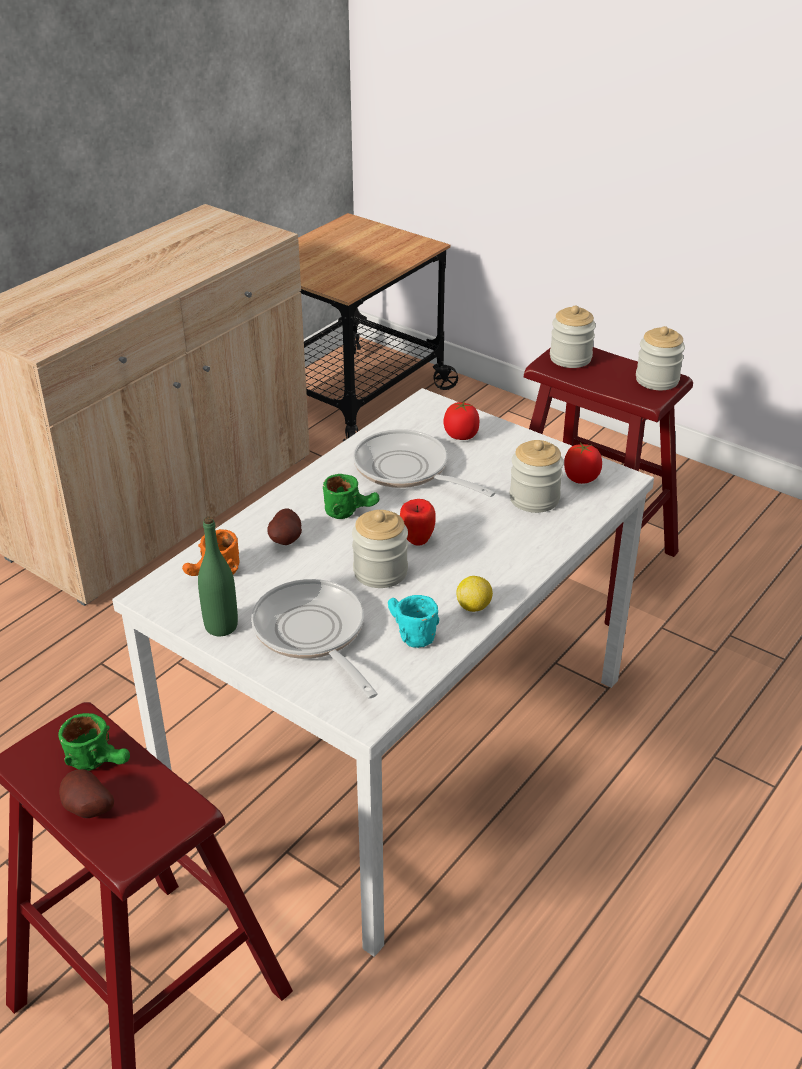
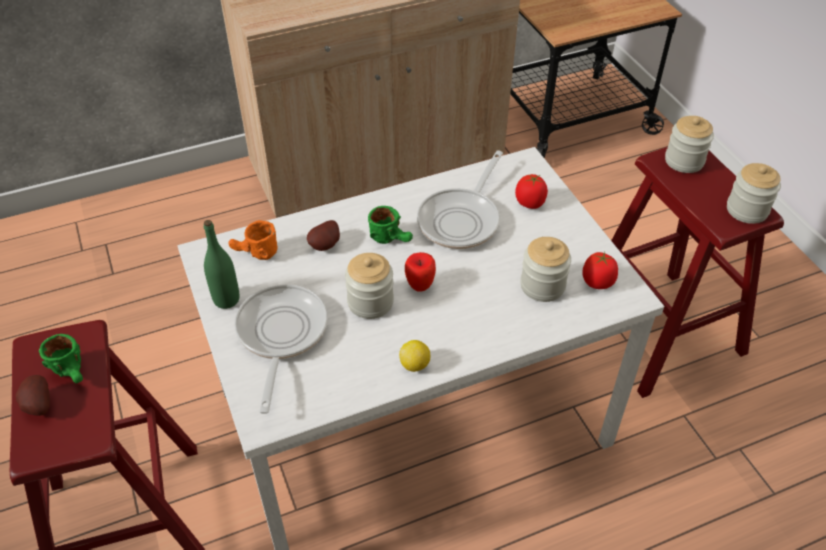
camera: 30 degrees right, 10 degrees up
(407, 471) = (462, 219): frying pan -> frying pan turned 135 degrees counterclockwise
(407, 633) = (347, 365): turquoise mug -> none

